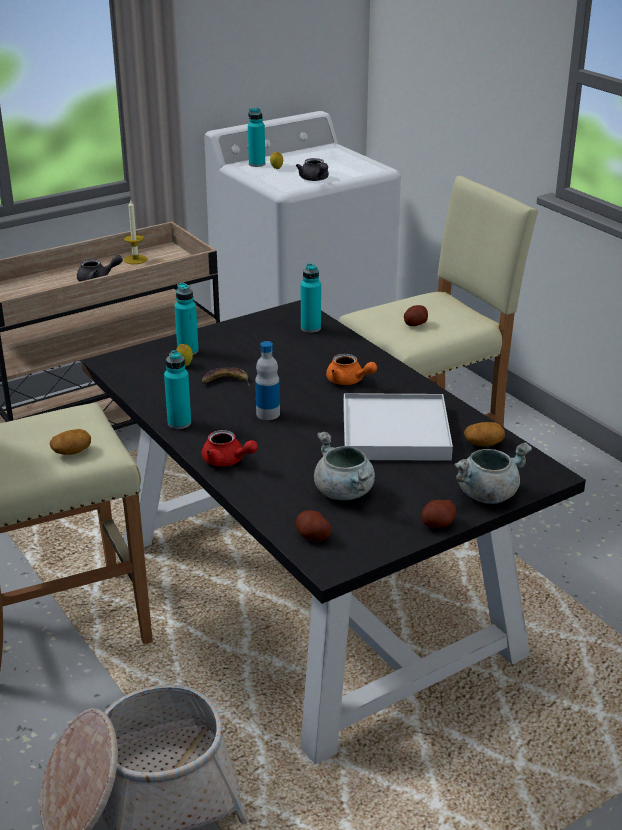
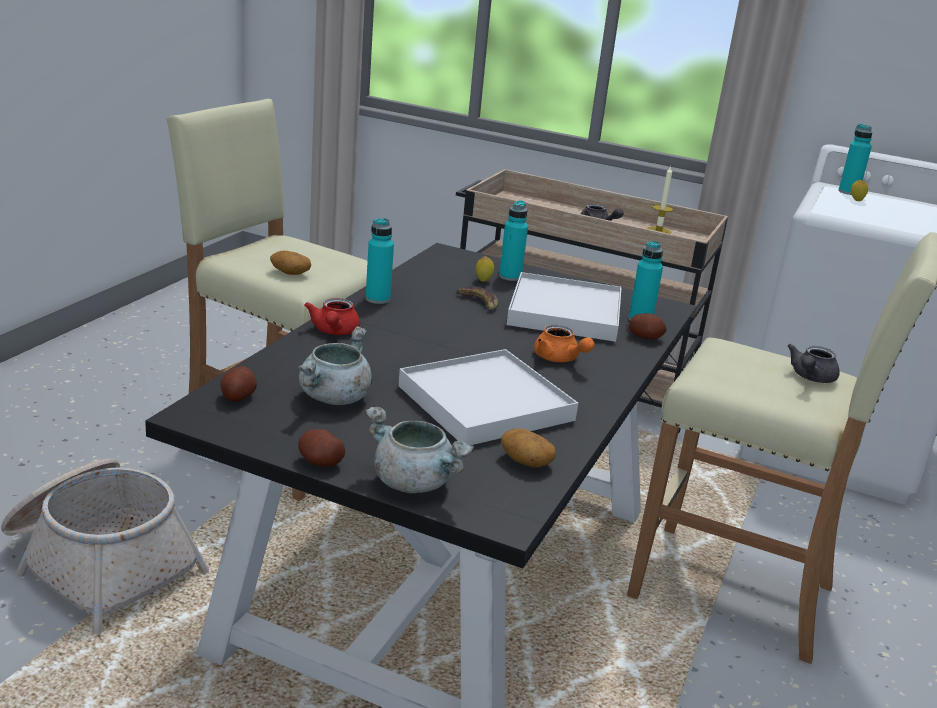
camera: 55 degrees right, 5 degrees down
(268, 414) = (442, 332): bottle -> none
(274, 352) = (564, 312): none -> white tray
(315, 179) = (869, 219): grey teapot -> grey teapot (810, 377)
(349, 381) = (559, 359): orange teapot -> orange teapot turned 45 degrees counterclockwise
(415, 324) = (751, 376): potato -> potato (645, 337)

